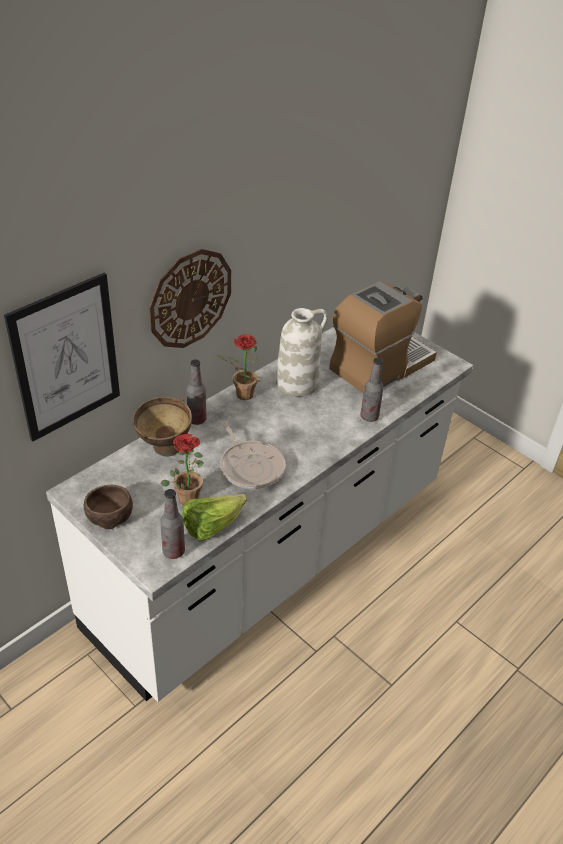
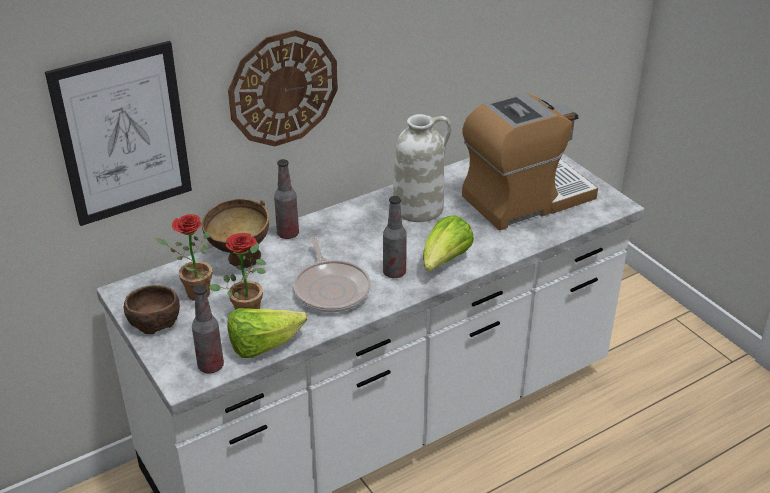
camera: 15 degrees right, 5 degrees down
(241, 395) = (347, 214): potted plant -> potted plant (193, 294)
(334, 430) = (444, 262): none -> lettuce
(369, 416) = (492, 251): bottle -> bottle (394, 272)

